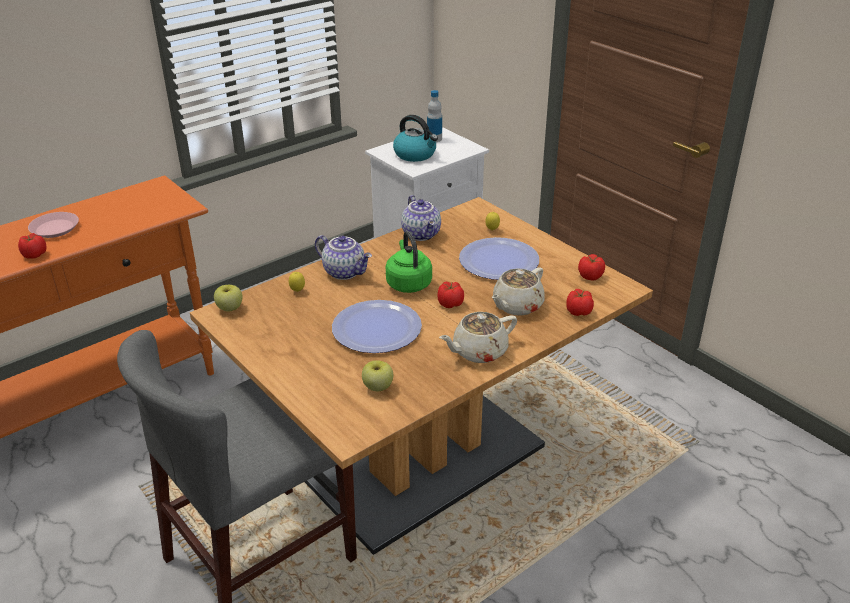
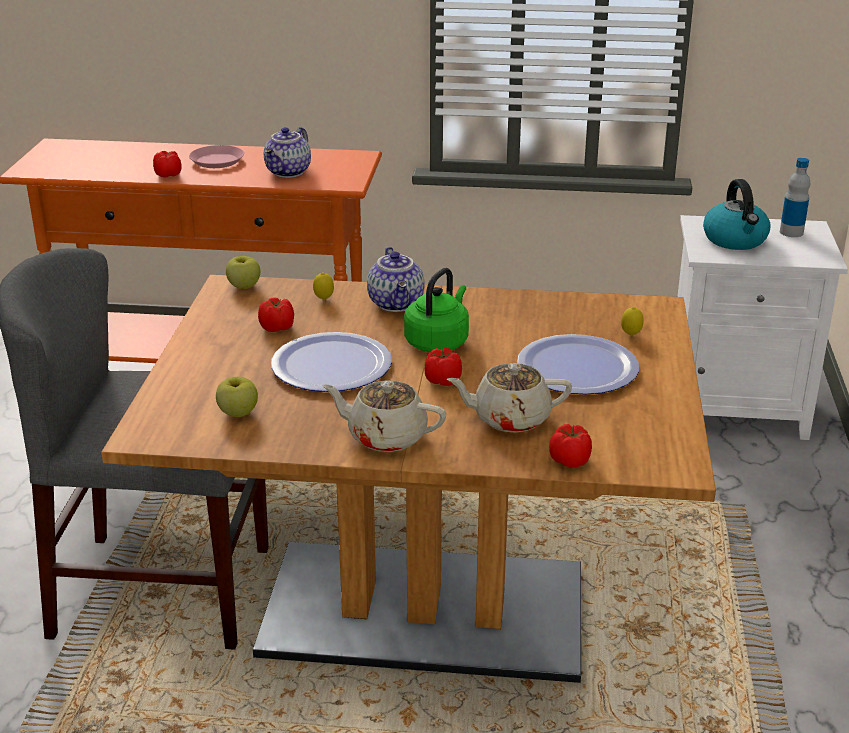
camera: 45 degrees right, 5 degrees down
(422, 234) = (541, 305): teapot -> teapot (289, 172)
(591, 276) = (660, 435): tomato -> tomato (278, 328)

